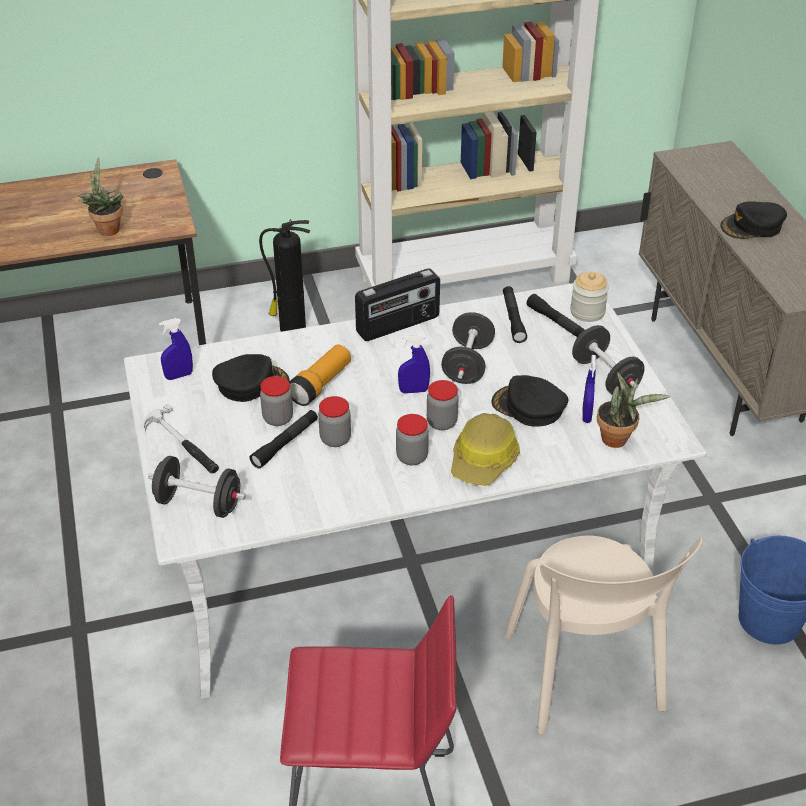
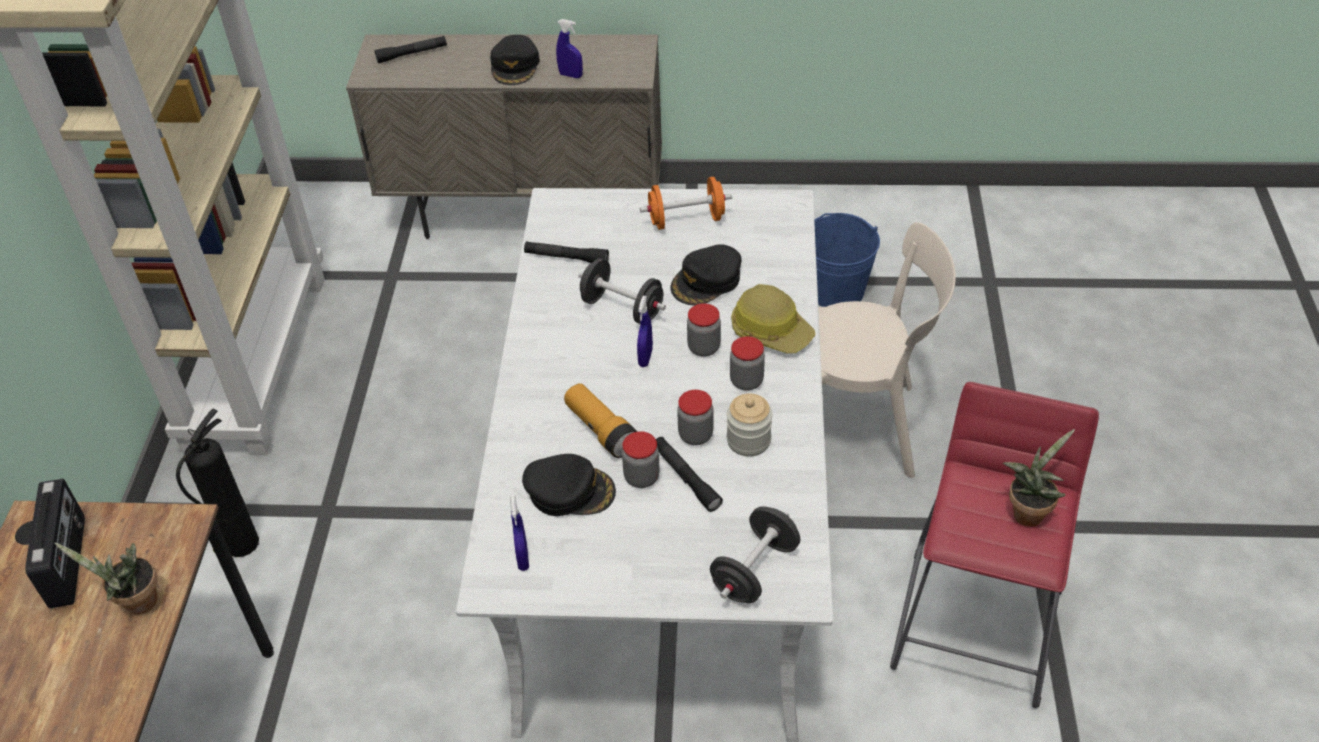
camera: 70 degrees left, 5 degrees up
(183, 444) = (650, 571): hammer -> none
(251, 383) = (570, 490): black cap -> black cap turned 90 degrees clockwise
(398, 325) = (530, 346): radio -> radio (69, 562)
(557, 323) = (591, 229): black flashlight -> black flashlight (412, 54)
(586, 415) = (734, 246): blue spray bottle -> blue spray bottle (570, 75)
(587, 312) = (583, 205): jar -> jar (748, 440)
(605, 377) = (686, 220): black dumbbell -> orange dumbbell
(618, 439) = (776, 235): potted plant -> potted plant (1028, 511)

